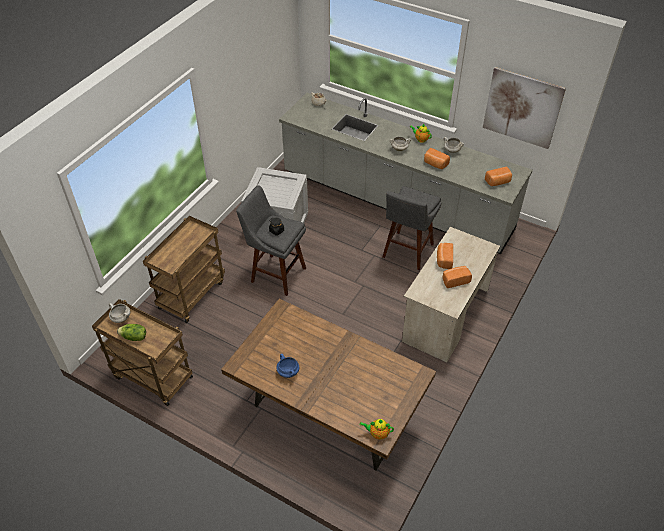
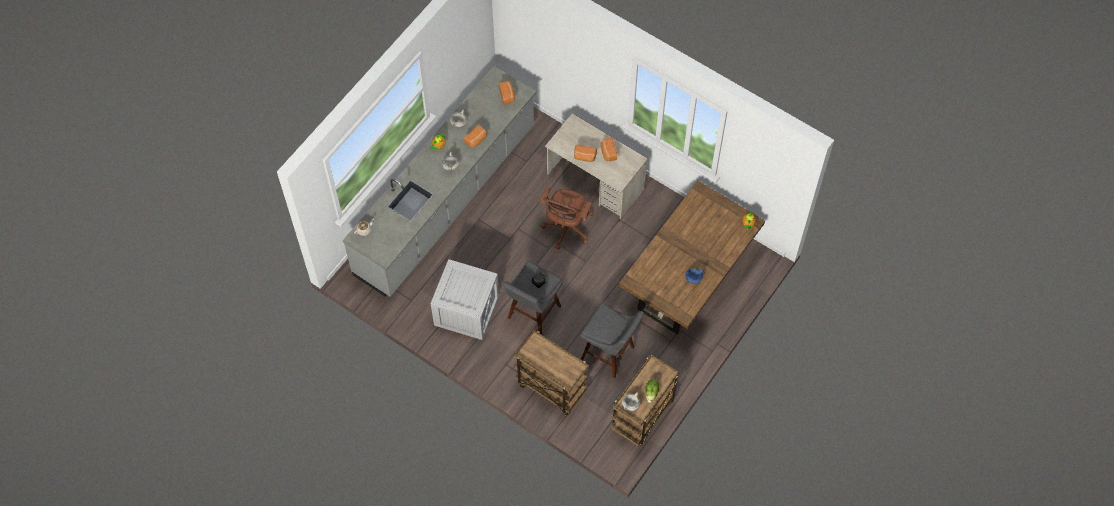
camera: 85 degrees left, 15 degrees up
(380, 294) = (566, 229): none -> brown office chair
(407, 252) = (517, 201): grey stool -> grey stool (610, 354)
(522, 108) = (464, 47): picture -> none

